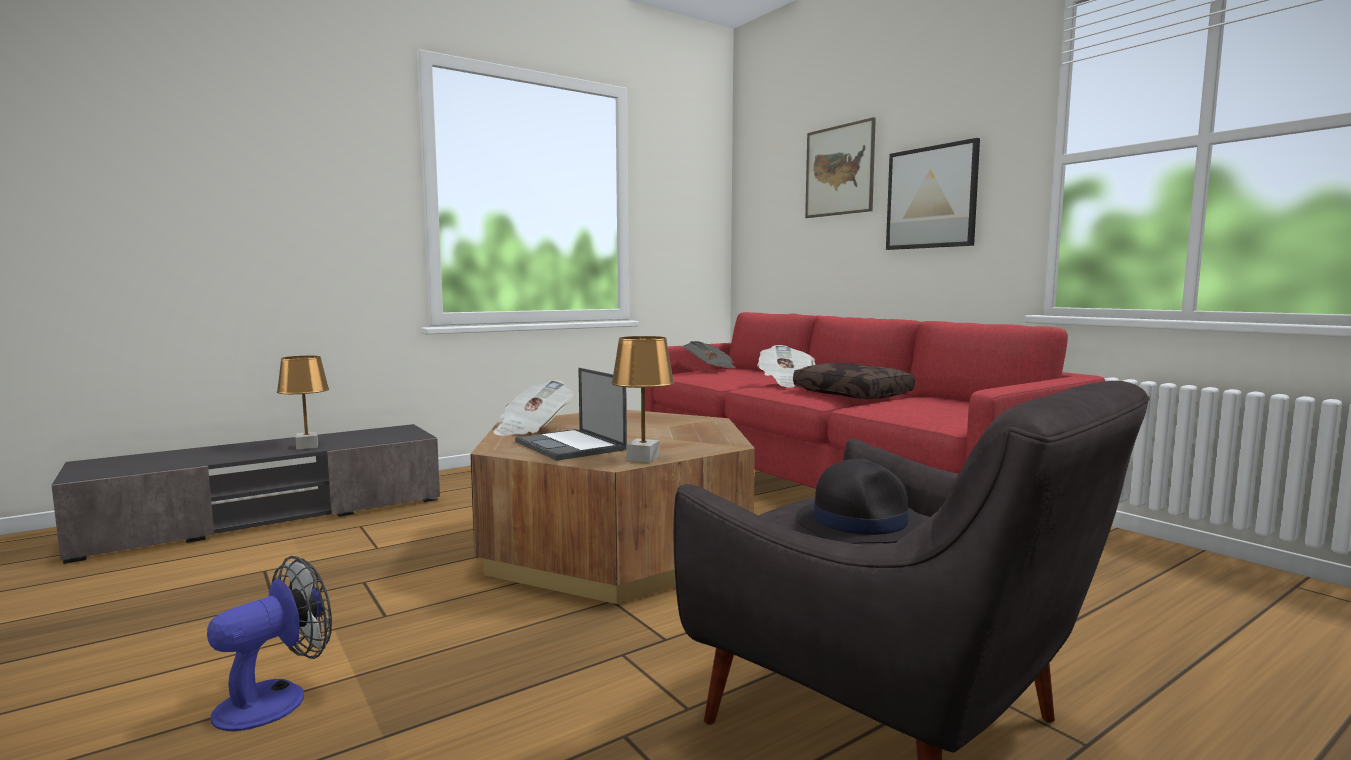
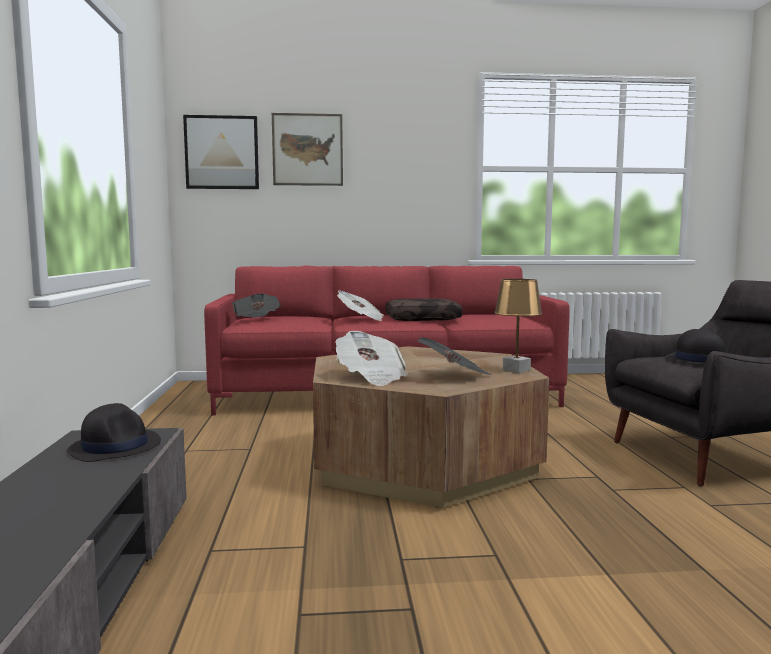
camera: 60 degrees left, 0 degrees up
(276, 699) = (638, 609): fan -> none
(306, 446) = (90, 481): brown table lamp -> none
(379, 436) = (115, 447): none -> black hat
(571, 446) = (454, 376): laptop -> newspaper
(931, 197) = (394, 181): picture -> picture (222, 152)

